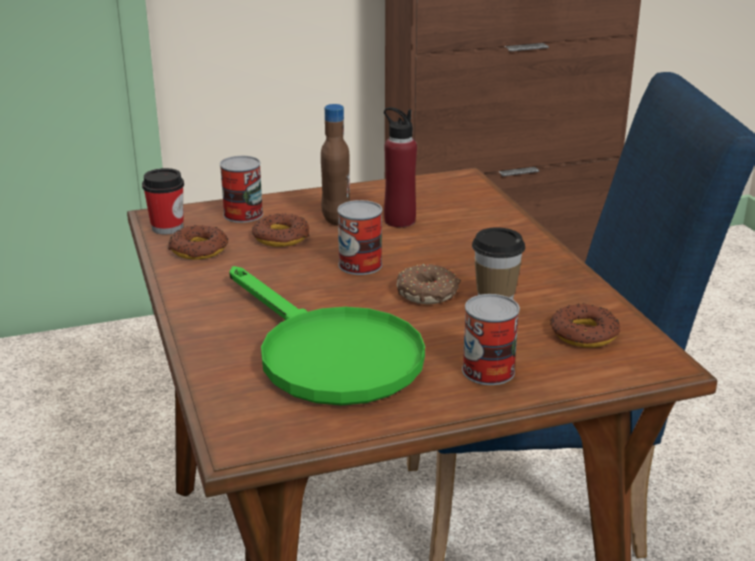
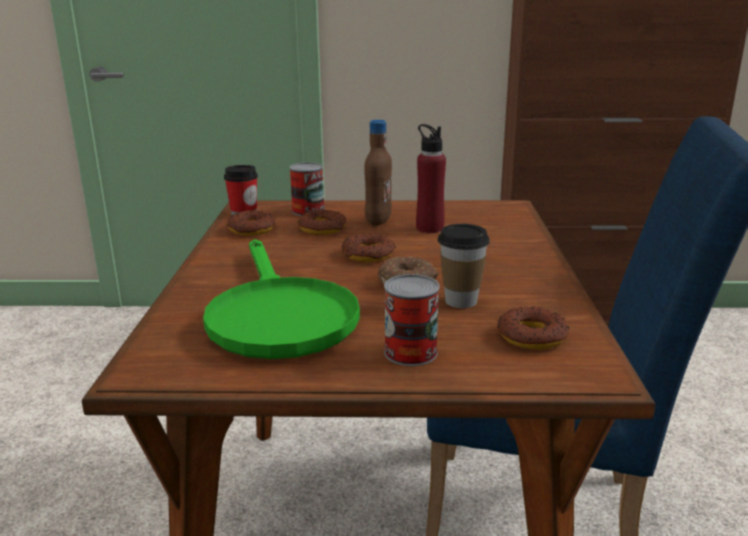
camera: 20 degrees right, 5 degrees down
(360, 265) = (368, 254): can -> donut

